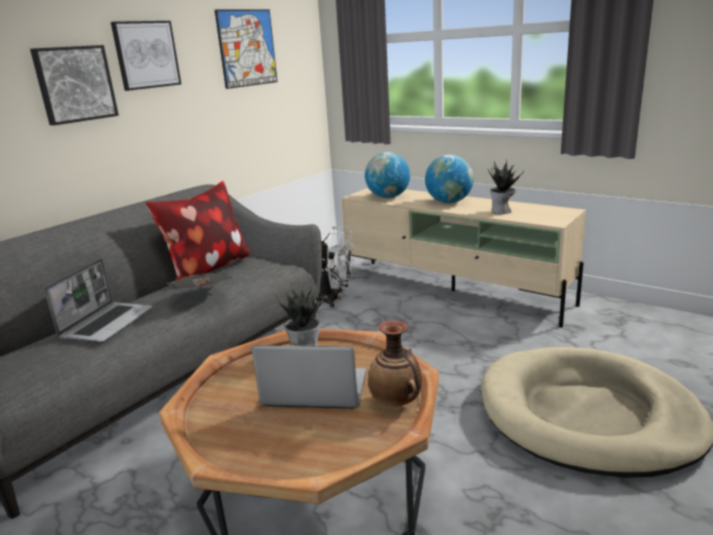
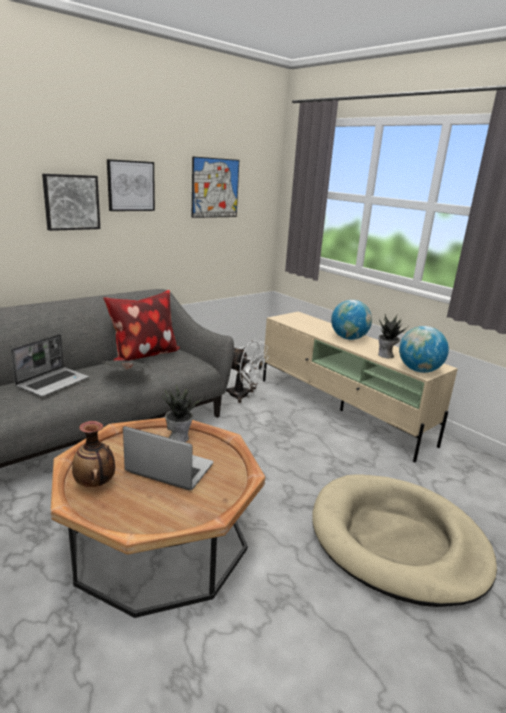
camera: 10 degrees right, 0 degrees up
(388, 197) = (303, 324): globe -> globe (418, 370)
(396, 402) = (222, 493): vase -> vase (95, 484)

